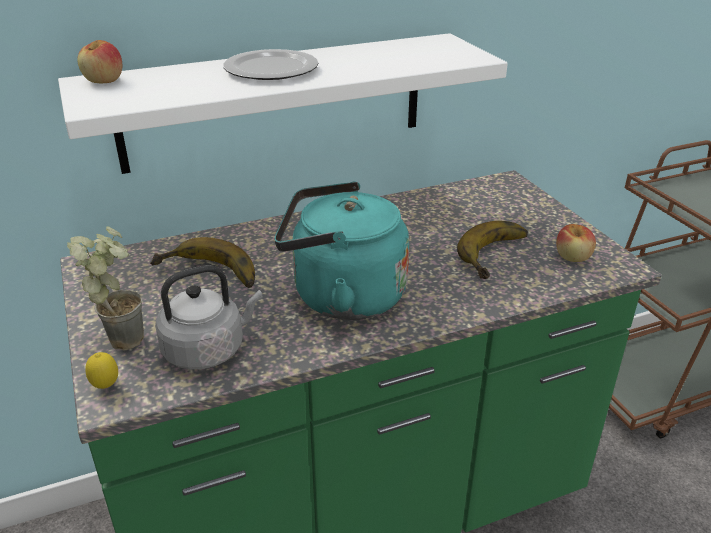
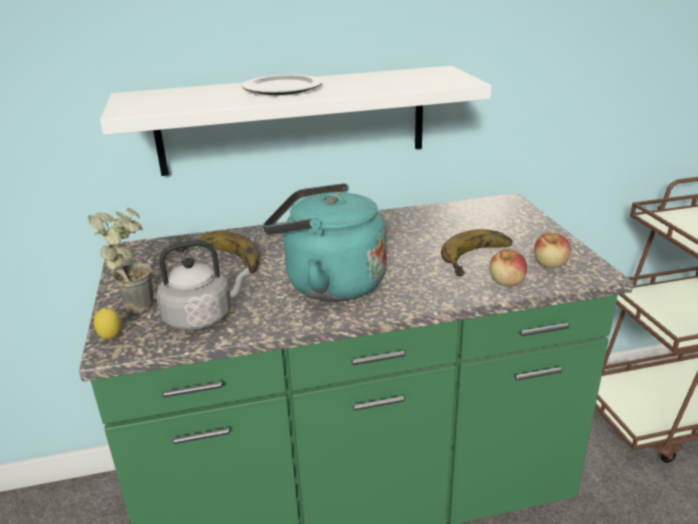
camera: 10 degrees right, 5 degrees down
(104, 81) = (144, 95): apple -> apple (507, 282)

